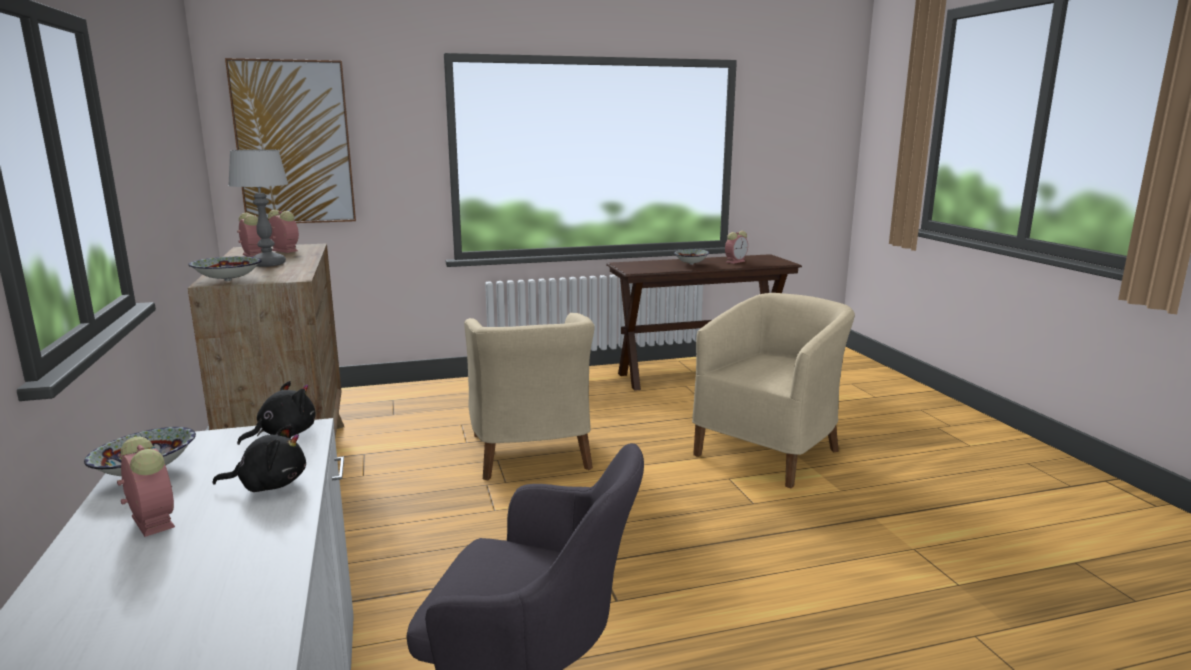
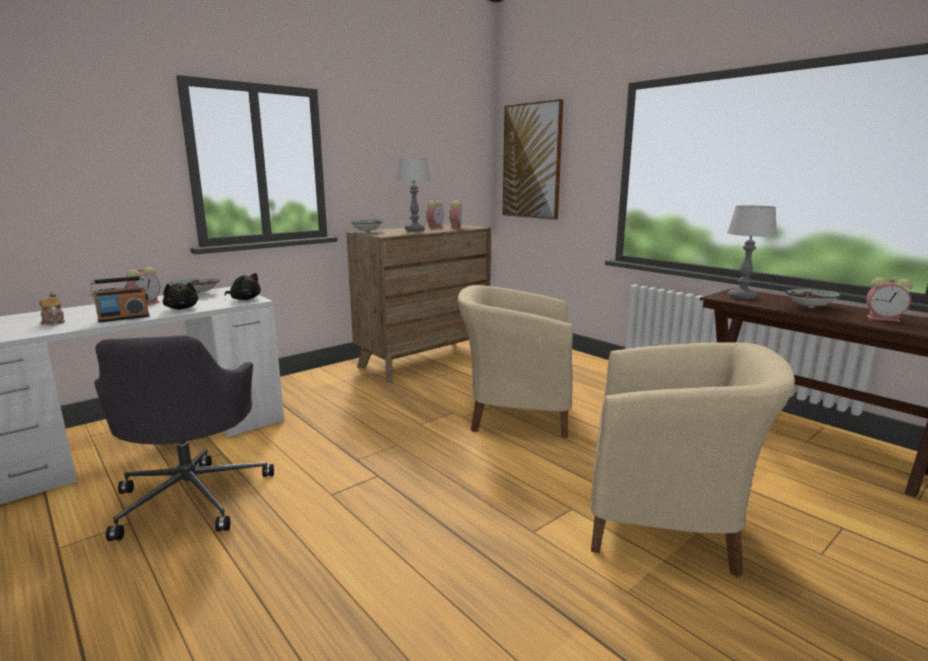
camera: 65 degrees right, 0 degrees up
(166, 626) = (53, 322): none -> teapot
(269, 538) = (124, 318): none -> radio
(531, 454) = (514, 414): beige armchair -> beige armchair turned 45 degrees clockwise
(643, 267) = (742, 297): none -> table lamp

